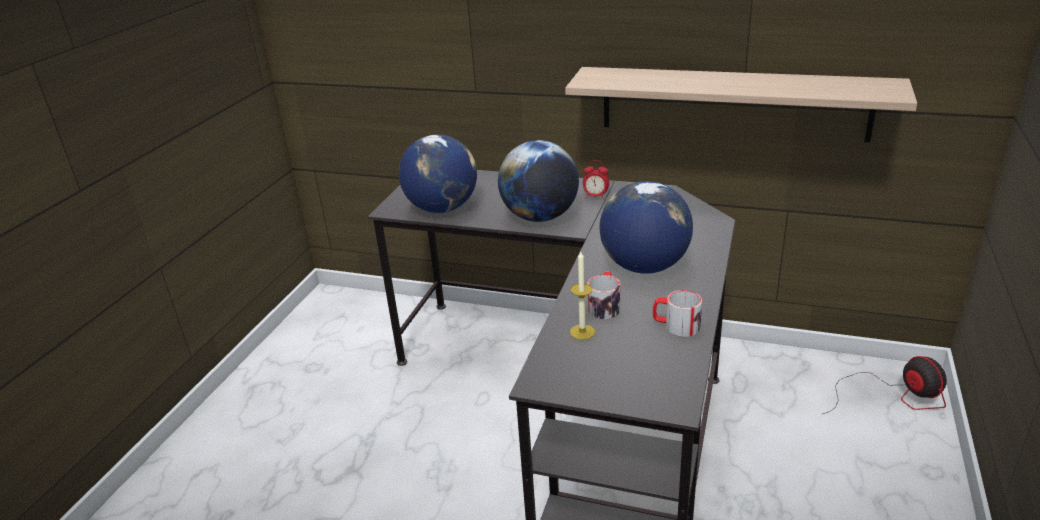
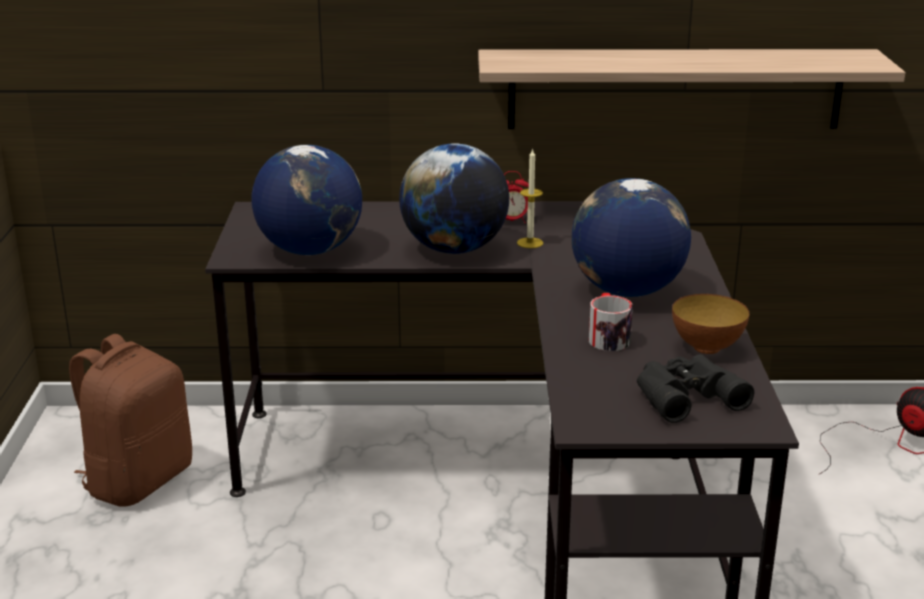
camera: 20 degrees left, 5 degrees down
(347, 344) = (138, 480): none -> brown backpack
(582, 332) = (599, 367): candle -> candle (530, 243)
(632, 367) = (684, 395): none -> black binoculars
(676, 326) = (707, 348): mug -> bowl

